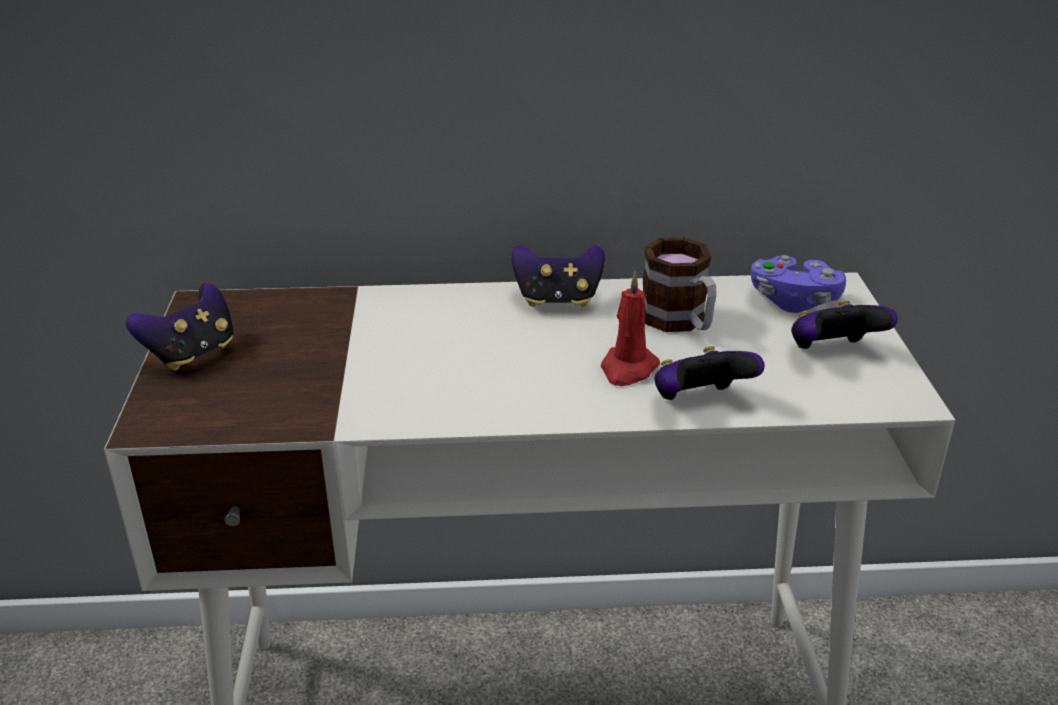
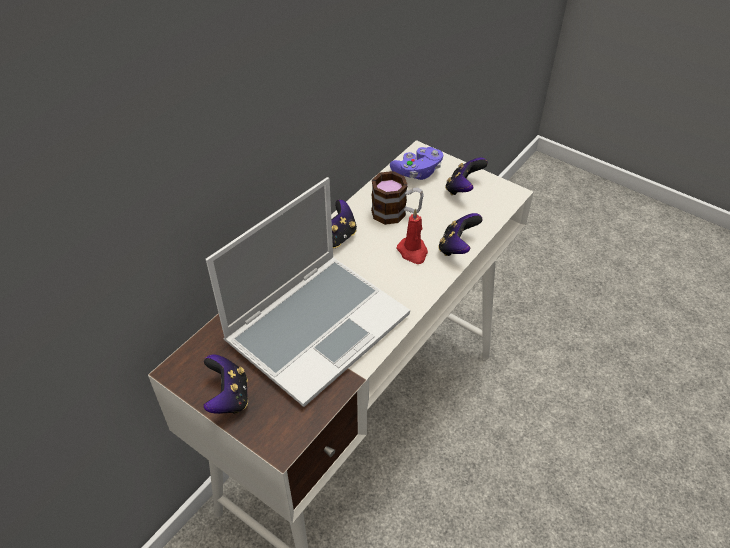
camera: 50 degrees left, 15 degrees up
(382, 359) = (317, 326): none -> laptop

